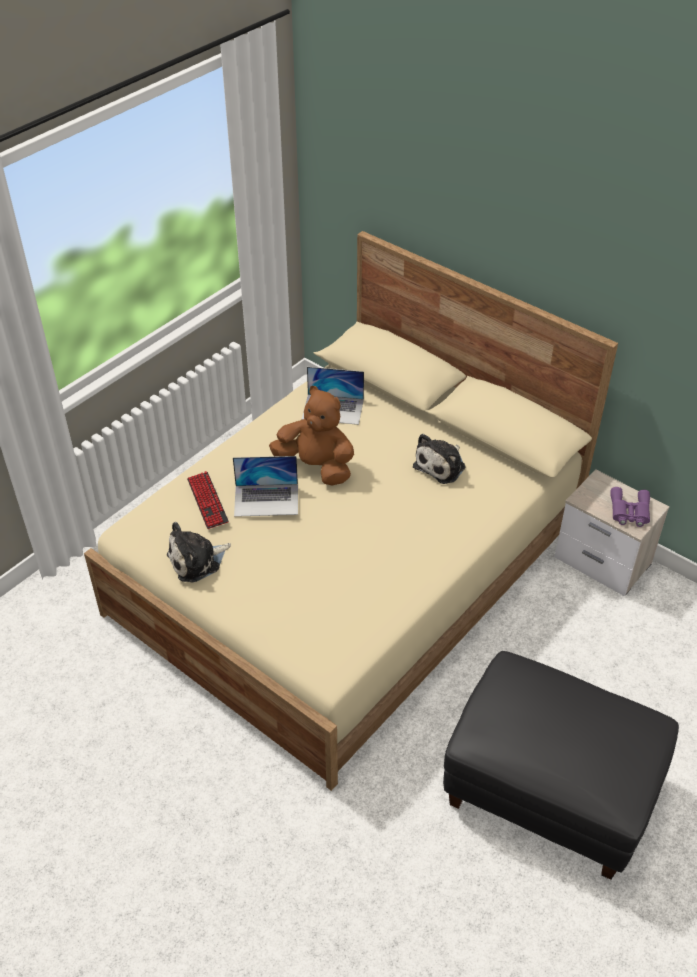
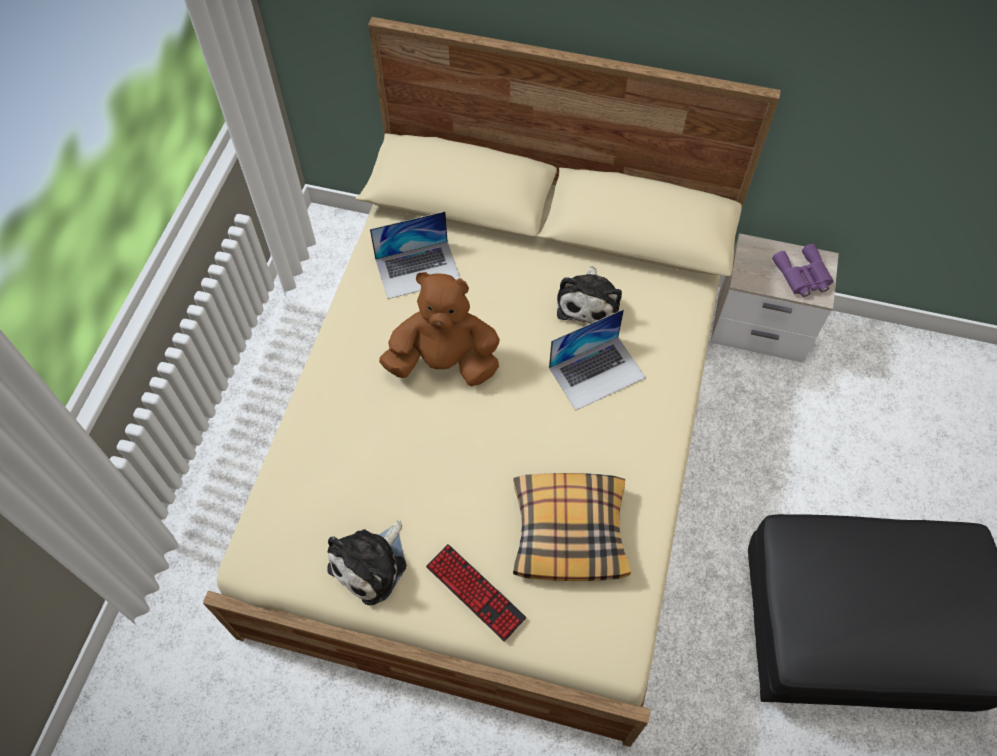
camera: 25 degrees left, 15 degrees up
(207, 501) = (338, 471): keyboard -> keyboard (475, 592)
(266, 500) = (412, 438): laptop -> laptop (597, 372)
(340, 591) = (569, 531): none -> pillow

